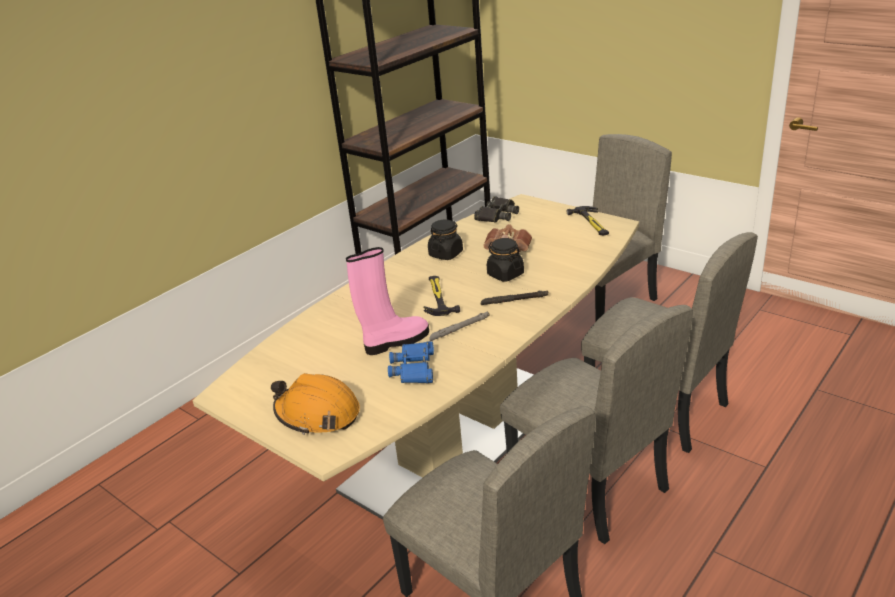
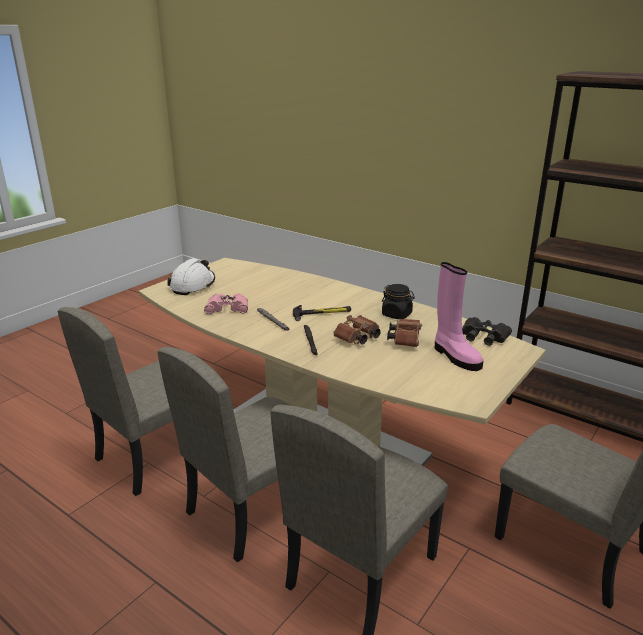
camera: 85 degrees right, 5 degrees down
(317, 414) = (193, 285): orange hard hat -> white hard hat
(395, 342) = (262, 301): pink boot -> pink boot (455, 356)
(414, 368) = (227, 308): blue binoculars -> pink binoculars
(505, 274) = (357, 338): black jar -> brown binoculars
(592, 223) = (472, 386): hammer -> none

